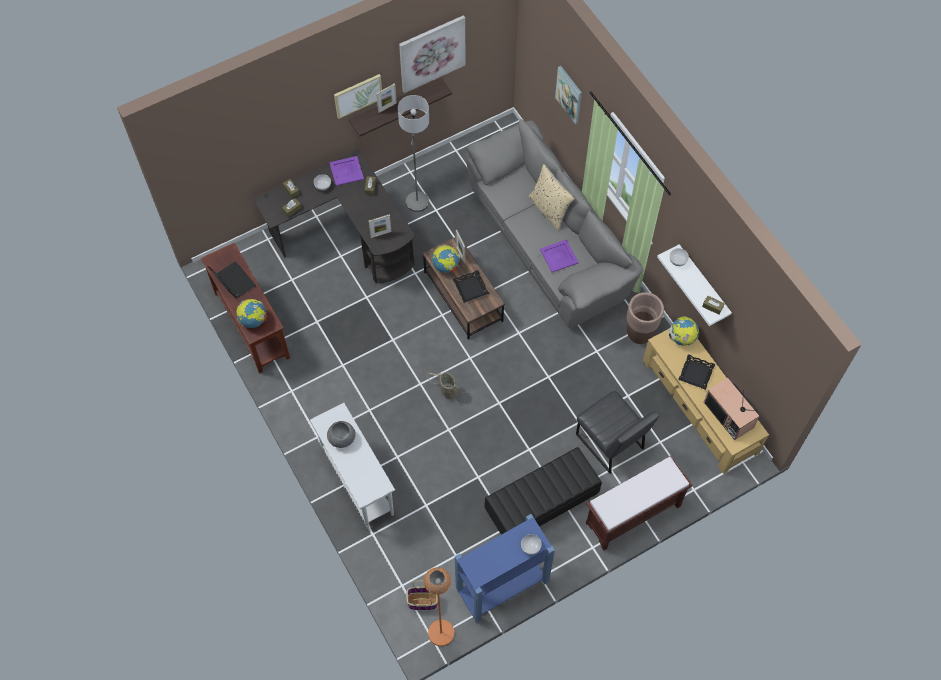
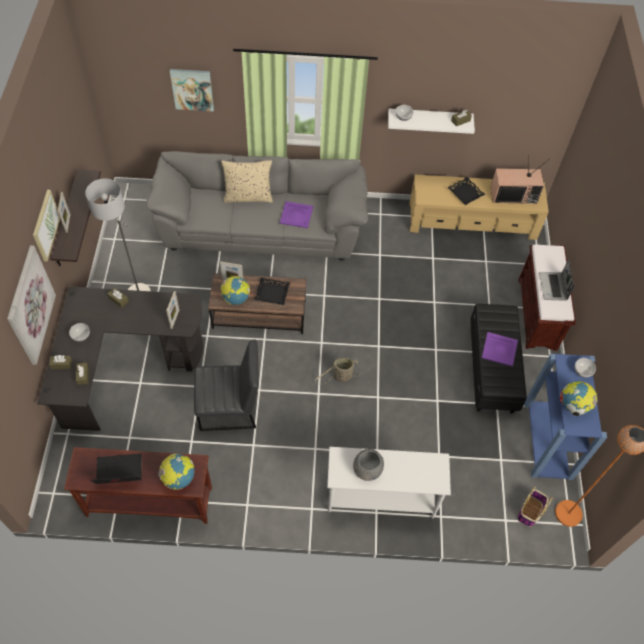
camera: 60 degrees left, 5 degrees down
(346, 171) = (83, 308): purple tray -> purple tray (500, 349)
(432, 53) = (63, 143): picture -> picture (30, 305)
(610, 443) = (466, 292): grey chair -> grey chair (230, 409)
(631, 496) = (553, 287): none -> laptop
(639, 334) = (385, 220): brown planter -> none
(682, 338) = (429, 184): globe -> globe (573, 406)

